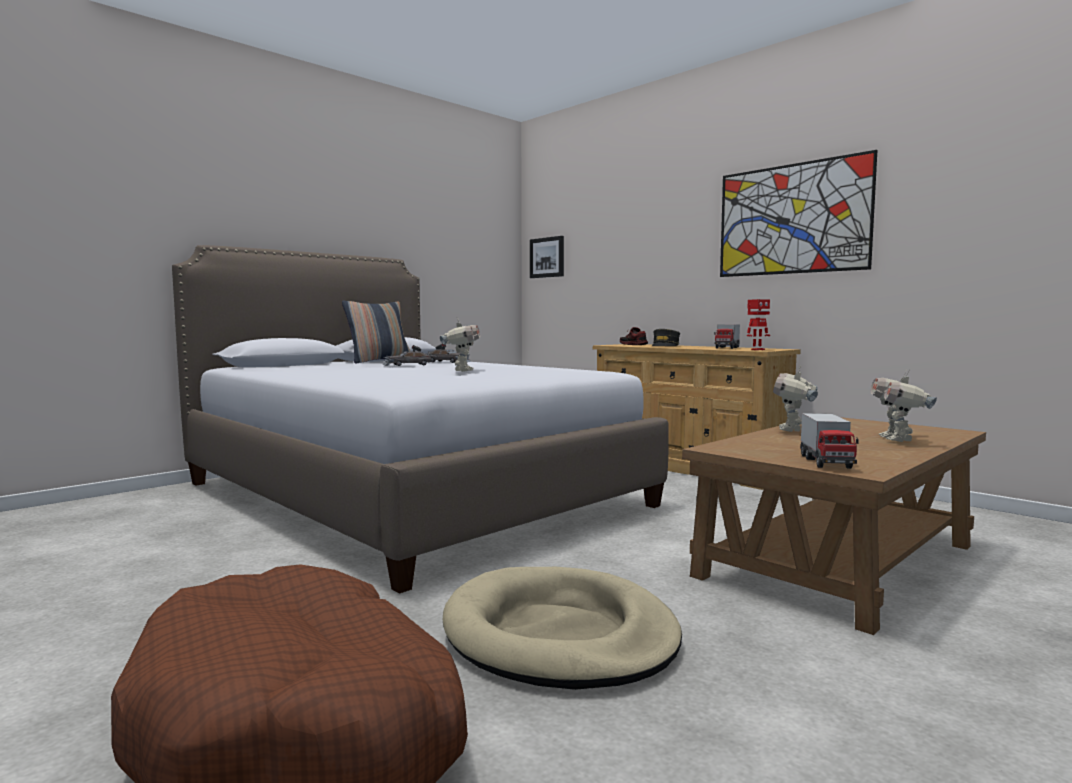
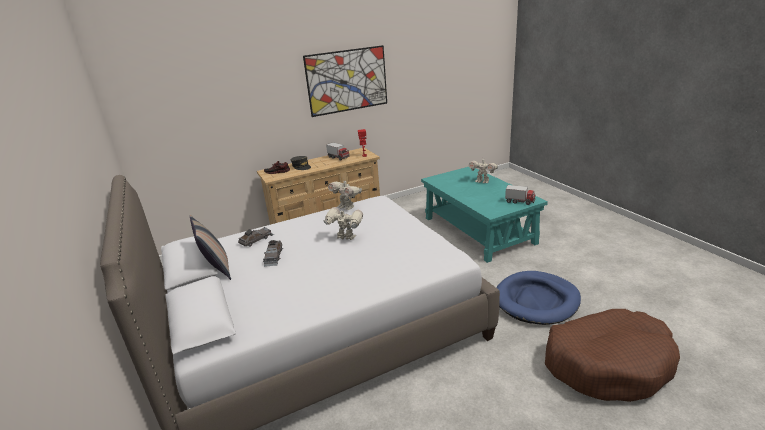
camera: 70 degrees left, 20 degrees up
(547, 257) = (147, 122): picture -> none
(559, 635) = (536, 300): beige dog bed -> blue dog bed
(792, 430) = (456, 192): toy robot -> toy robot (346, 207)
(839, 561) = (479, 230): brown coffee table -> turquoise coffee table

